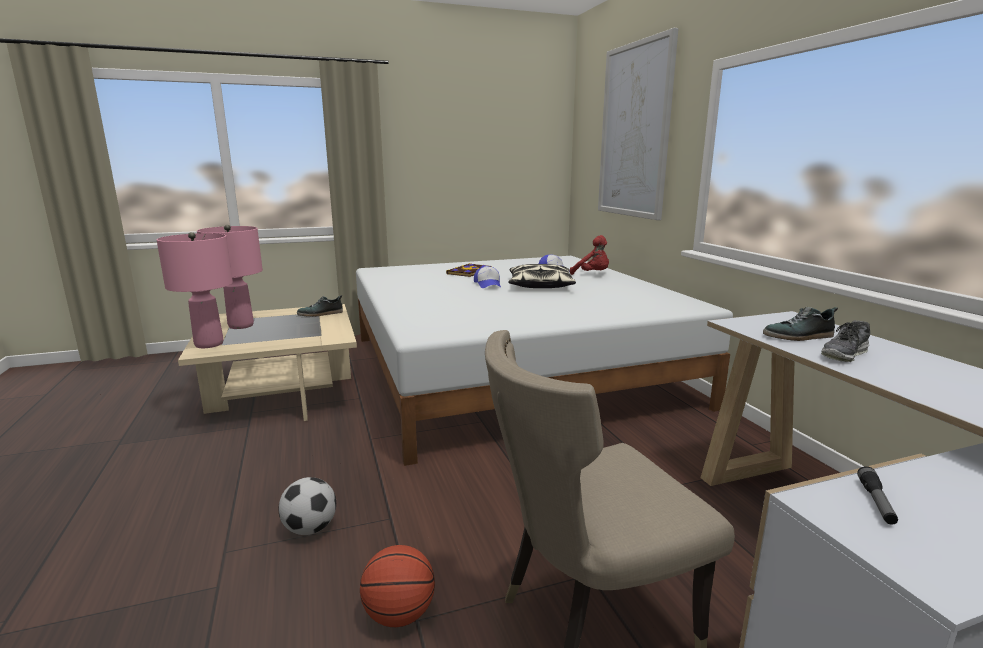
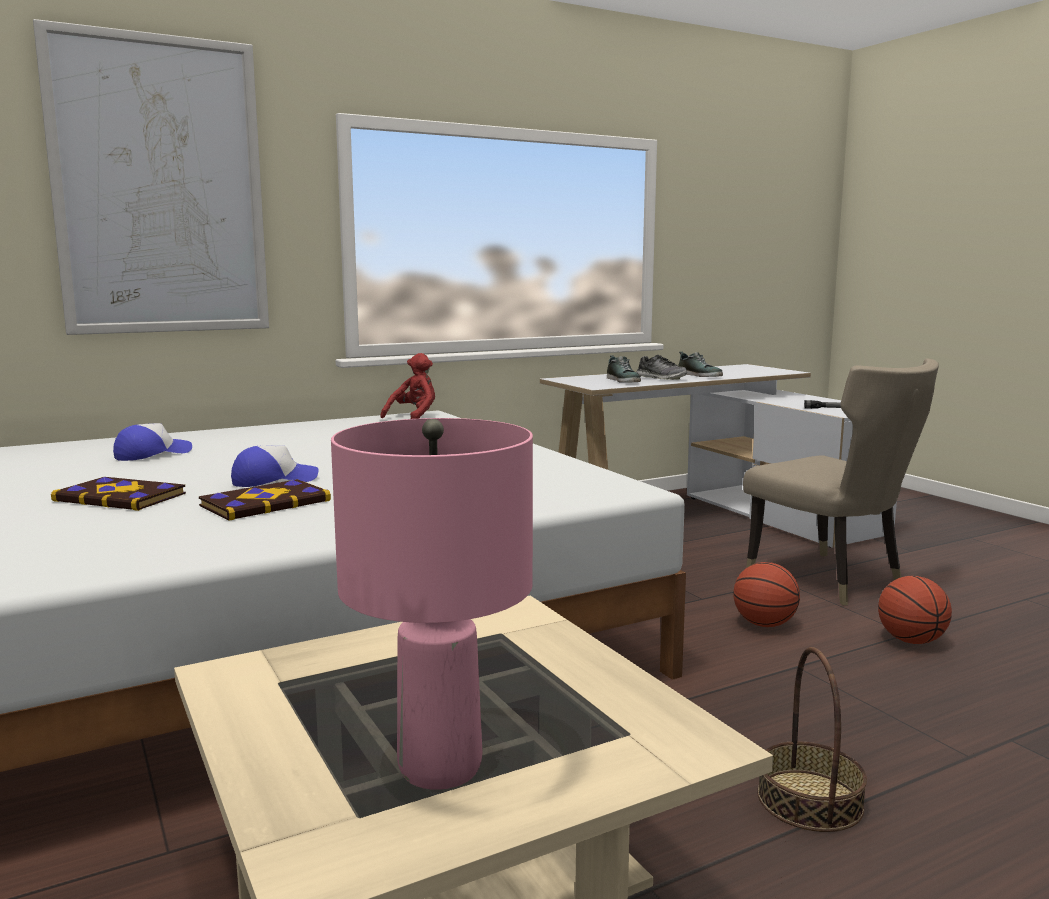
camera: 100 degrees left, 5 degrees down
(209, 344) = (636, 753): pink table lamp -> none
(253, 475) = (809, 800): none -> basket
(310, 528) = (866, 710): football -> none
(320, 314) = (298, 674): shoe -> shoe (700, 375)
(446, 284) = (265, 503): none -> book
(473, 525) = (764, 624): none -> basketball
(540, 285) = (292, 457): pillow -> none
(592, 275) = (209, 439): red plush toy -> red plush toy (414, 417)

